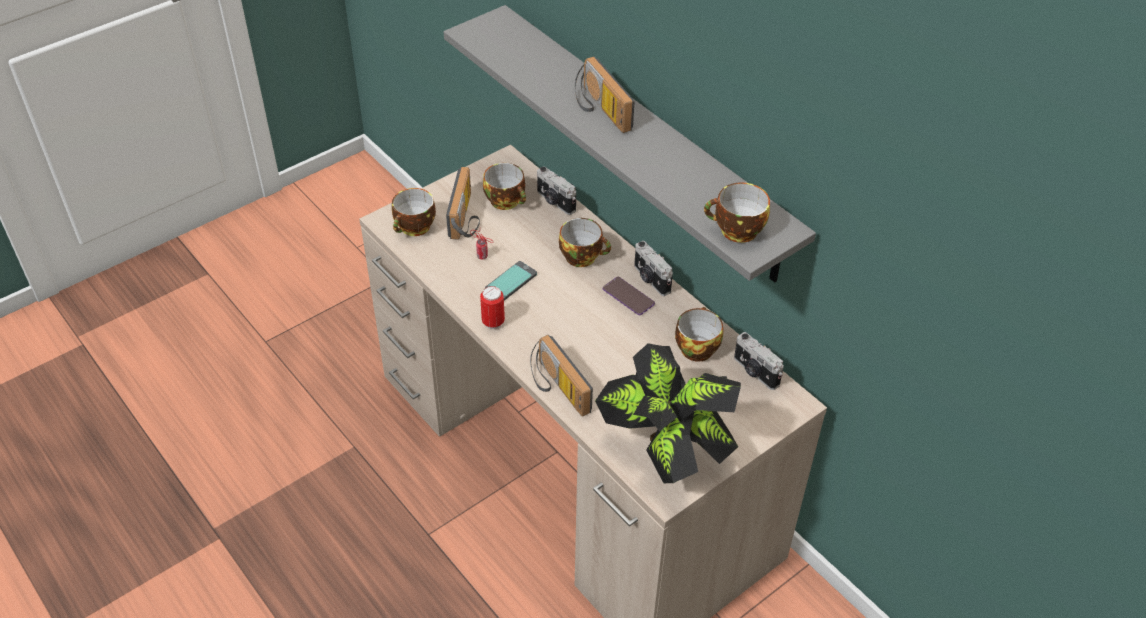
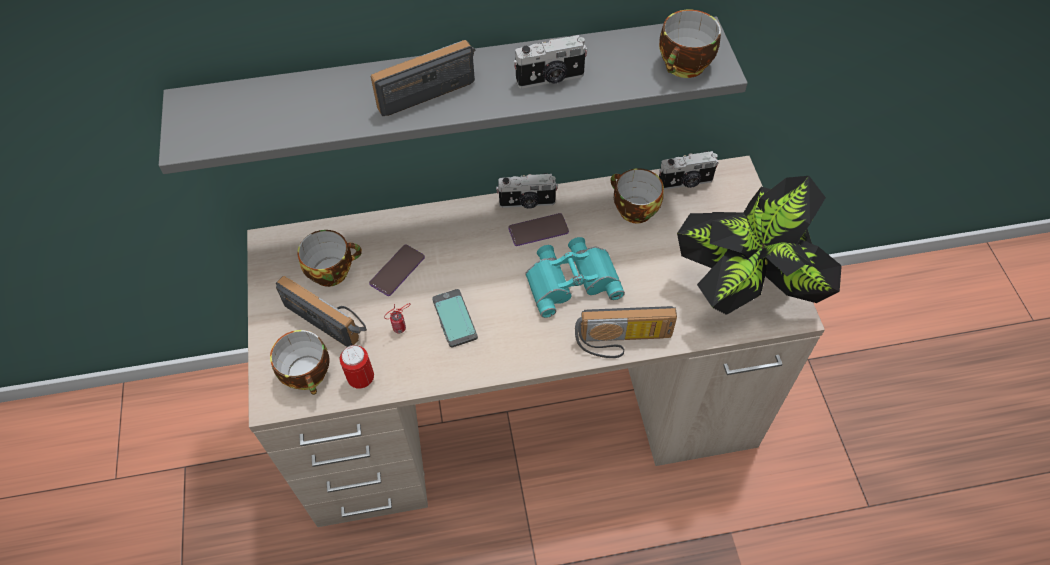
camera: 60 degrees left, 10 degrees up
(493, 322) = (502, 359): can -> can (361, 379)
(531, 234) = (397, 270): none -> phone
(555, 202) = (366, 230): camera -> camera (550, 79)
(583, 256) = (460, 241): cup -> none
(595, 334) = (571, 279): none -> turquoise binoculars
(599, 110) = (426, 87): radio -> radio turned 150 degrees clockwise

